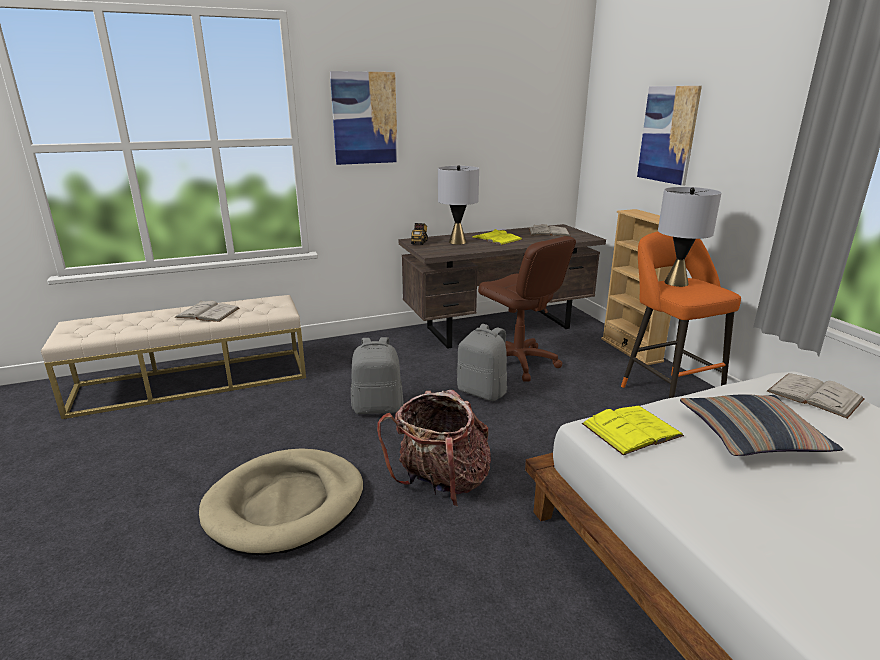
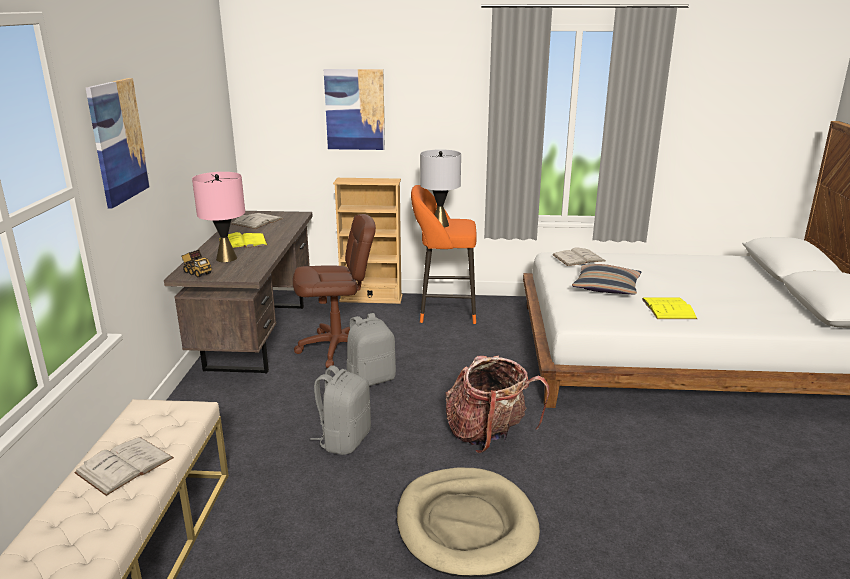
camera: 65 degrees left, 0 degrees up
(457, 242) = (227, 258): grey table lamp -> pink table lamp
(631, 429) = (584, 312): yellow book -> yellow book (668, 308)

